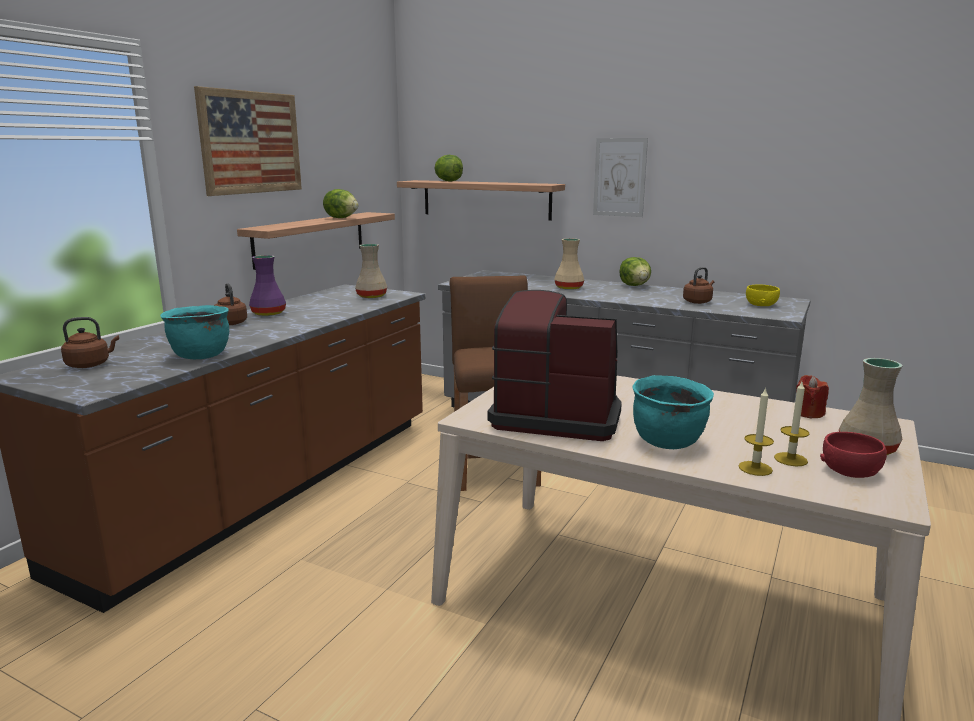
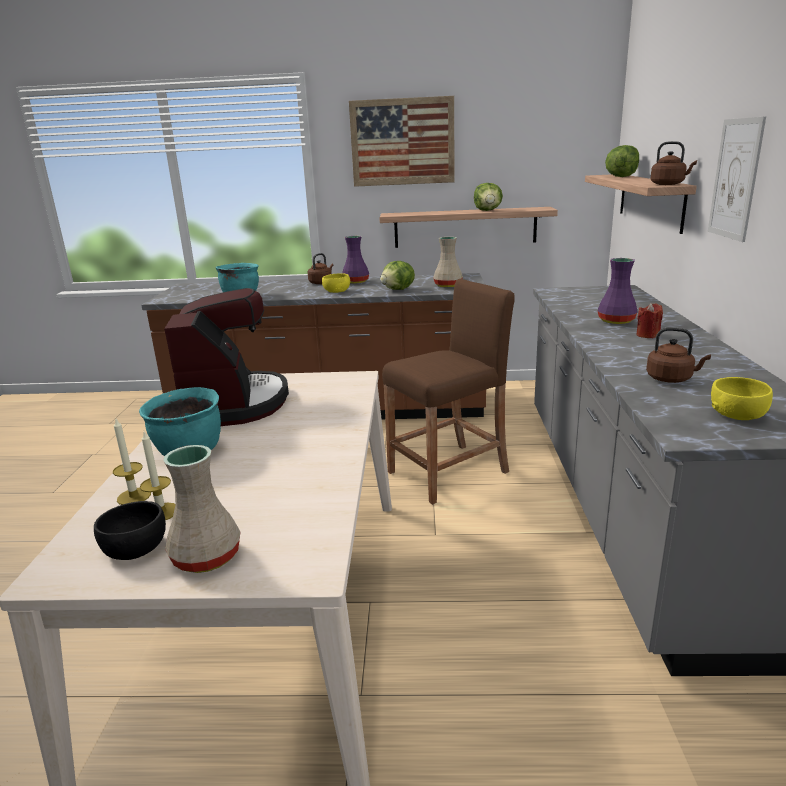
camera: 65 degrees right, 5 degrees up
(90, 365) = (209, 288): brown kettle -> brown kettle (669, 184)
(292, 323) = (337, 291): none -> yellow bowl
(569, 288) = (615, 321): beige vase -> purple vase
(635, 285) = (701, 340): lettuce -> lettuce (398, 290)
(808, 413) = (317, 513): red candle -> red candle (648, 335)
(850, 471) = (136, 548): red bowl -> black bowl

